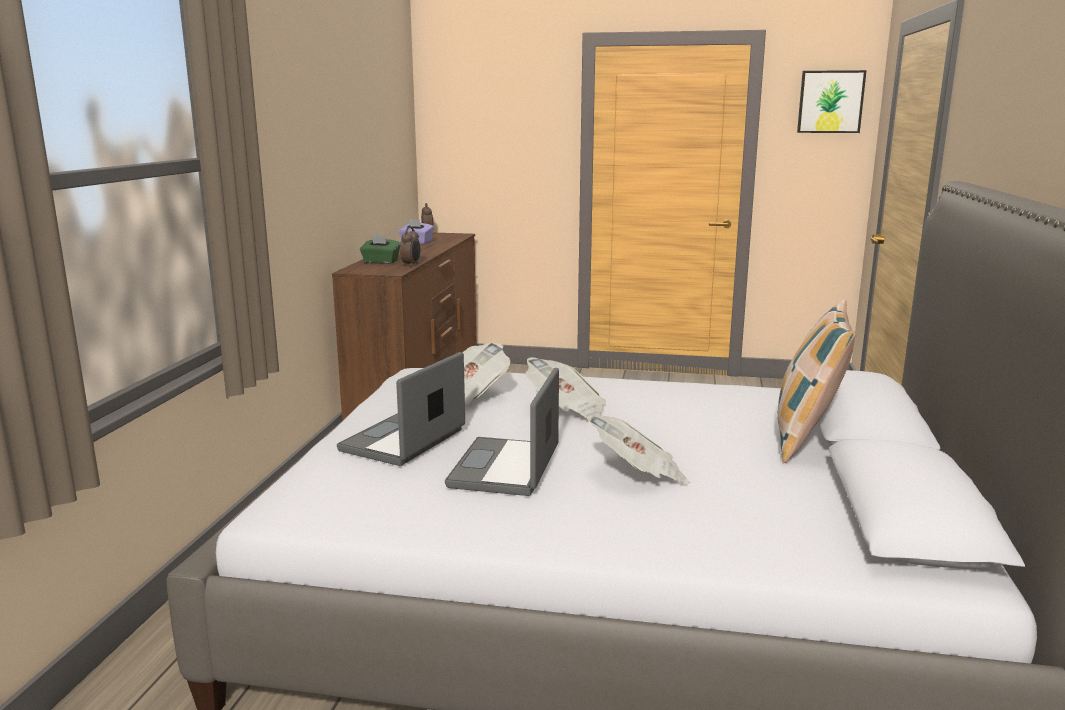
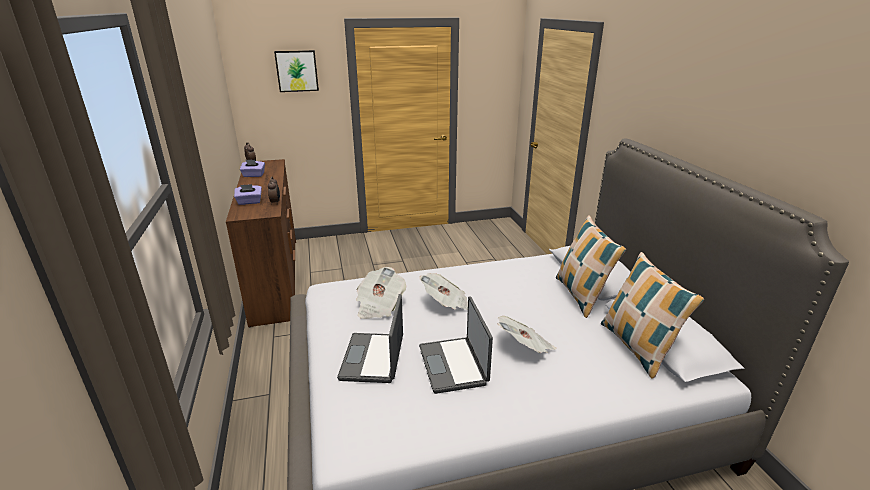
camera: 25 degrees left, 10 degrees up
(380, 262) = (249, 202): green tissue box -> purple tissue box
(830, 102) = (496, 61): picture -> picture (297, 71)
(842, 512) = (637, 347): none -> pillow

